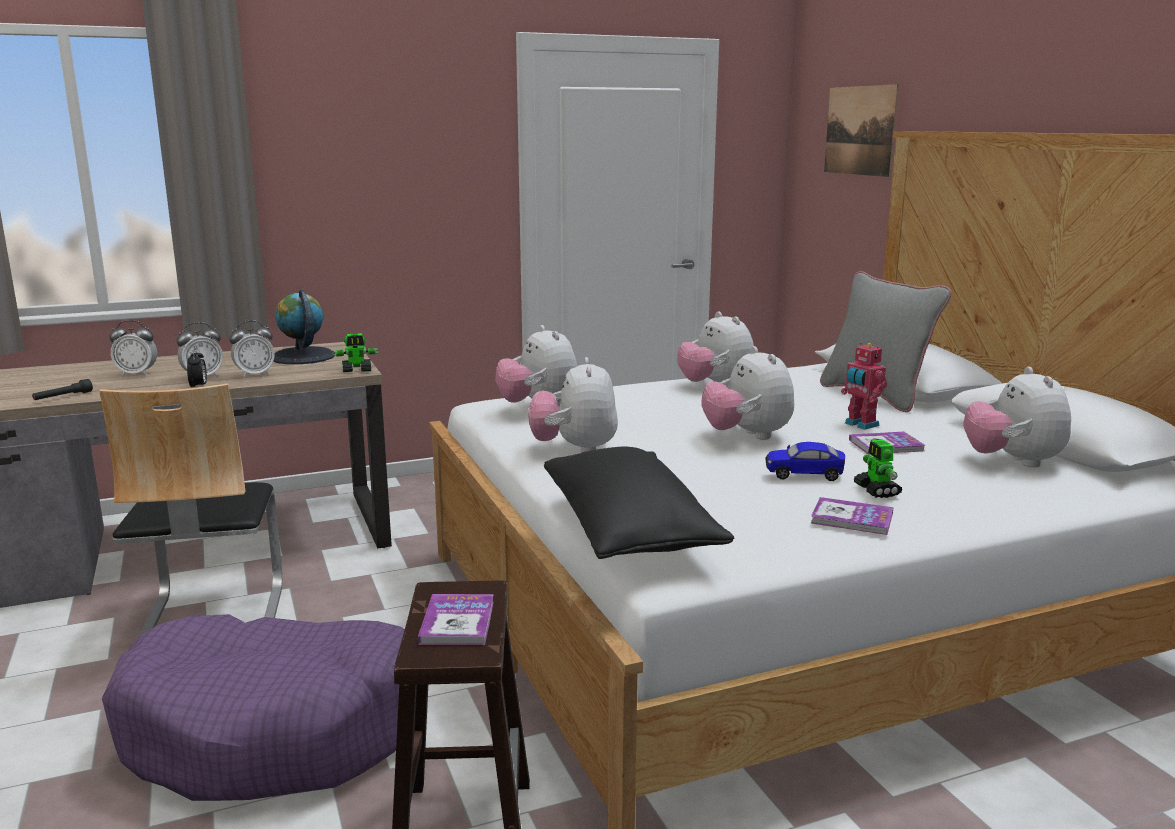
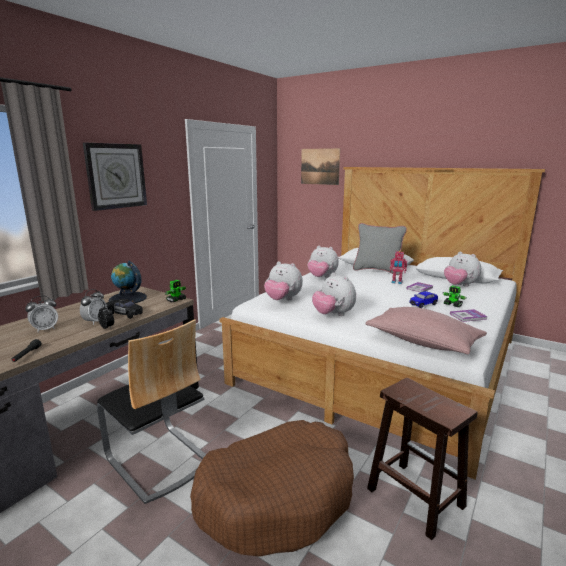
camera: 35 degrees left, 0 degrees up
(255, 375) = (124, 314): alarm clock -> black toy car
(276, 730) = (277, 496): purple dog bed -> brown dog bed
(348, 142) = (116, 176): none -> wall clock
(457, 622) = (429, 401): book -> none
(629, 531) = (422, 342): black pillow -> pink pillow
(747, 436) = (377, 294): plush toy -> none

